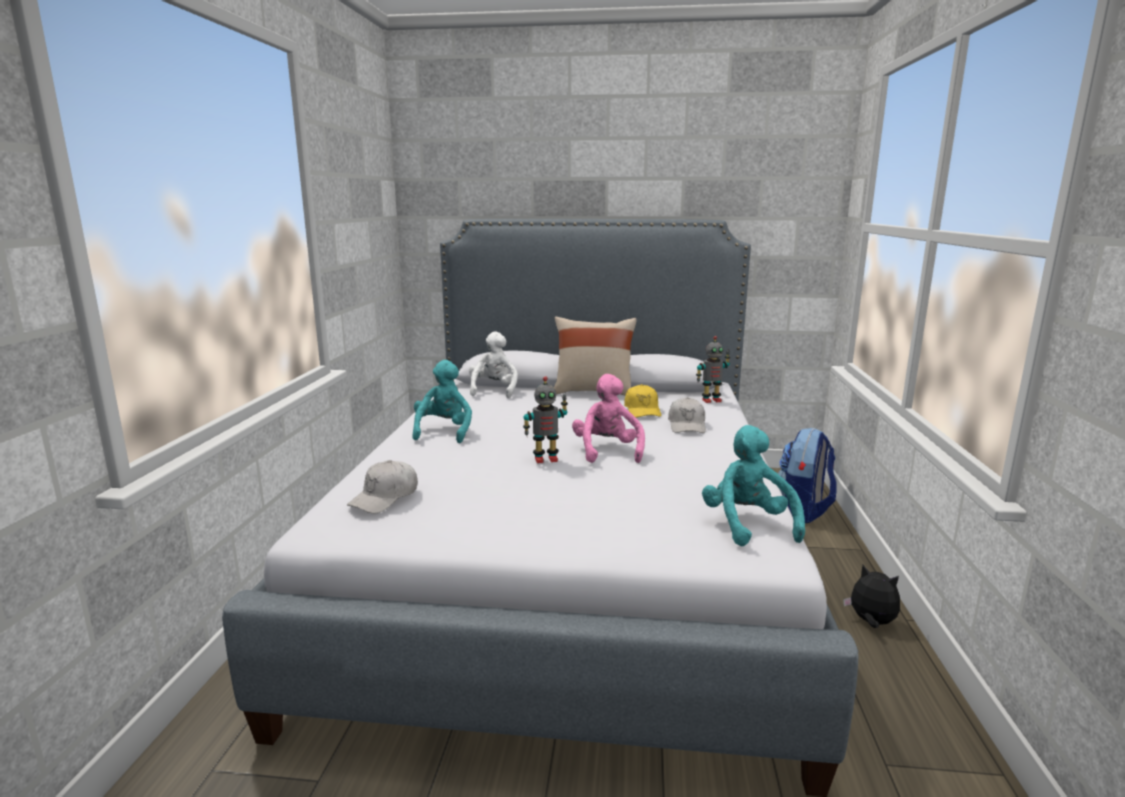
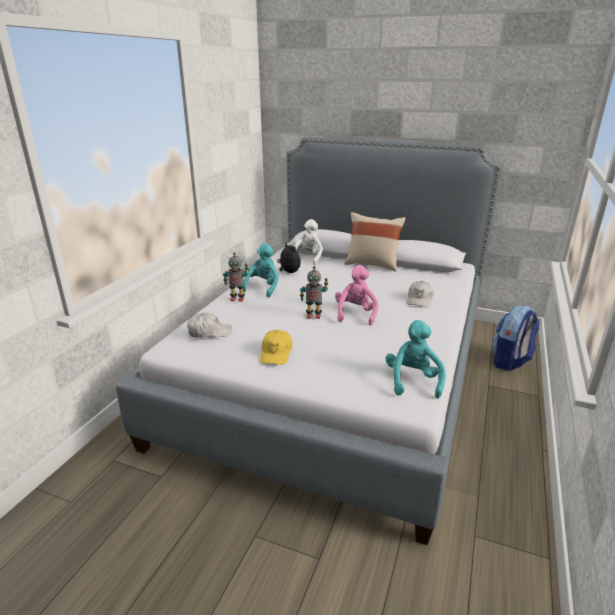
camera: 15 degrees right, 10 degrees up
(385, 498) = (209, 332): white cap -> white cap turned 150 degrees counterclockwise
(642, 410) = (396, 284): yellow cap -> yellow cap (276, 353)
(711, 400) = (449, 280): toy robot -> toy robot (237, 299)
(871, 622) = (516, 447): plush toy -> plush toy (289, 272)

